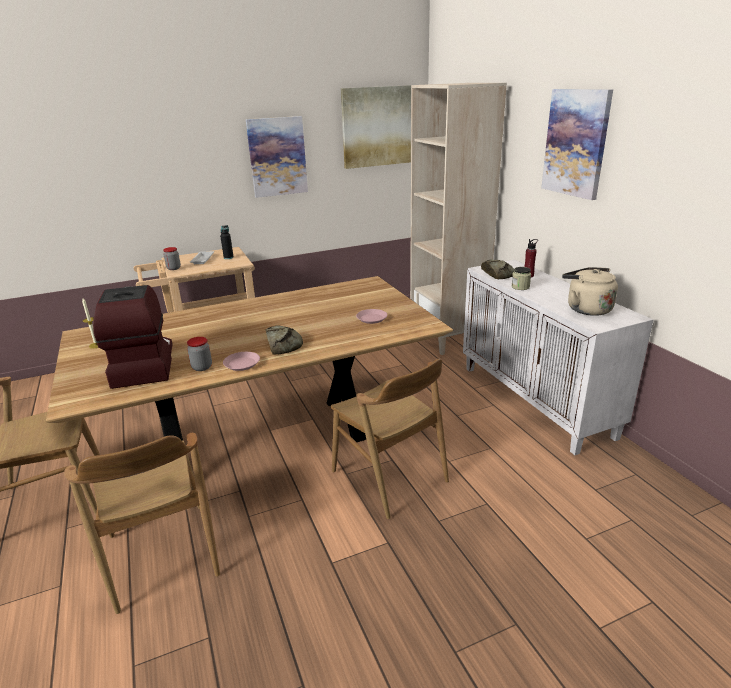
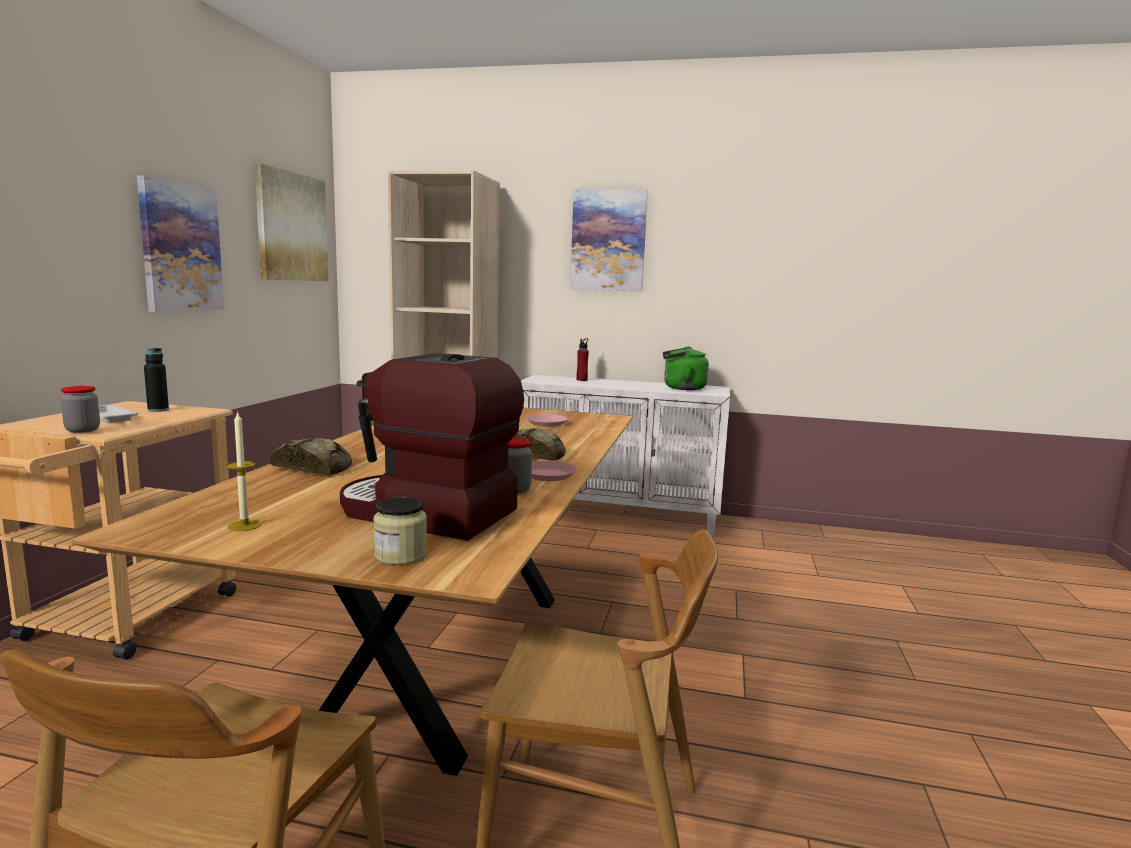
camera: 55 degrees left, 15 degrees down
(389, 476) = (638, 613): brown chair -> none
(497, 274) = (555, 382): bread -> bread (314, 467)
(520, 287) = (600, 385): jar -> jar (400, 555)
(586, 309) = (681, 388): beige kettle -> green kettle

